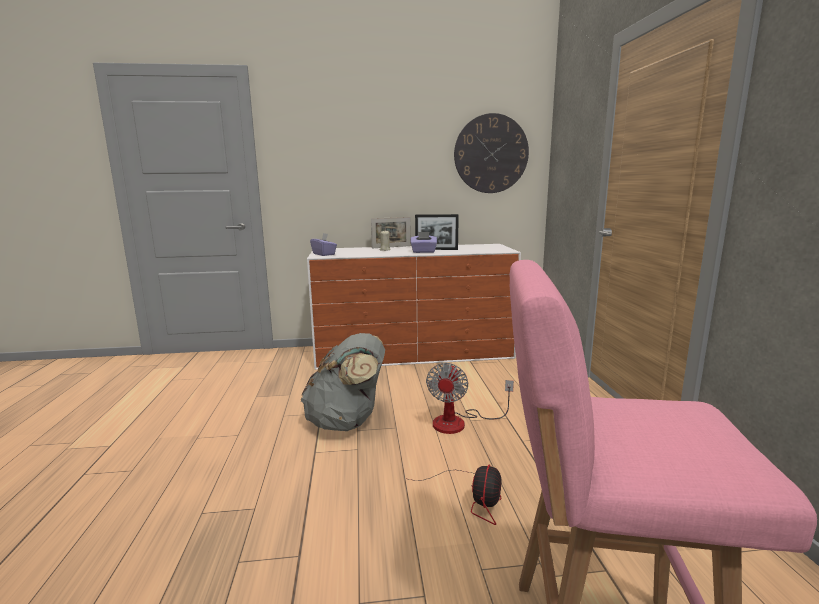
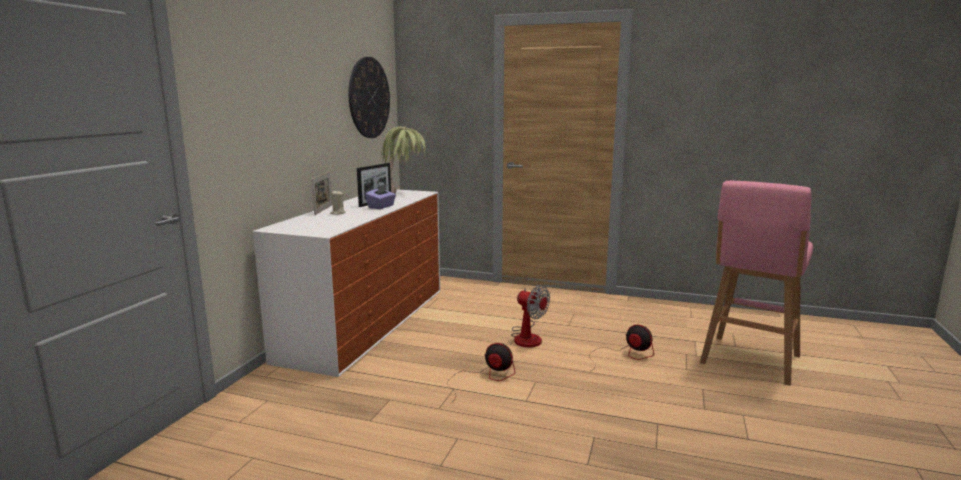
camera: 65 degrees left, 0 degrees up
(324, 254) = (316, 230): purple tissue box -> none
(347, 422) = (484, 378): grey backpack -> fan
(487, 248) = (404, 194): none -> potted plant

